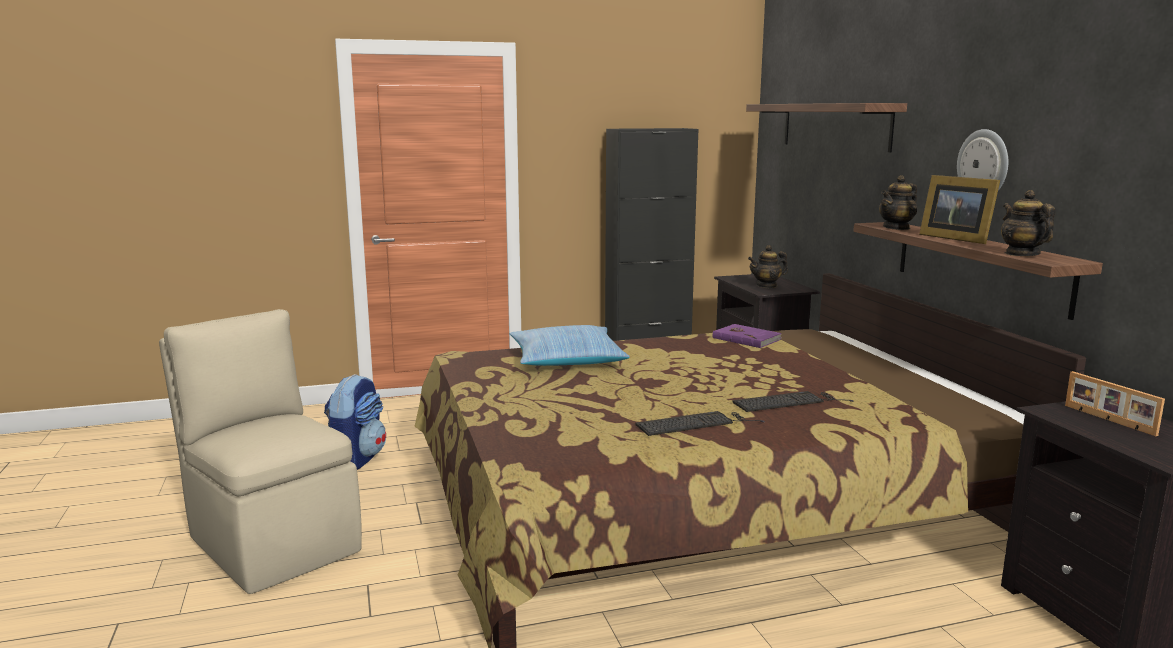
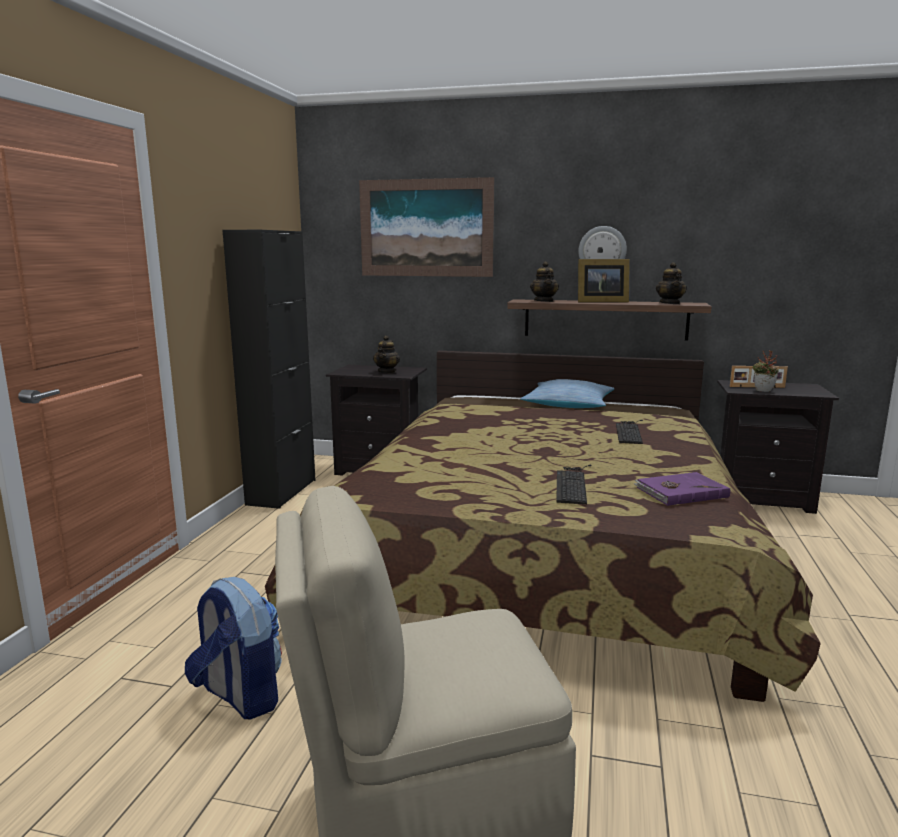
camera: 60 degrees left, 0 degrees up
(566, 359) = (442, 462): pillow -> pillow (568, 405)
(696, 423) = (656, 459): keyboard -> keyboard (572, 484)
(746, 338) = (466, 410): purple book -> purple book (680, 492)
(834, 126) = (426, 228): shelf -> picture
(1022, 254) = (670, 303): teapot -> teapot turned 105 degrees counterclockwise
(1082, 424) = (763, 391): none -> potted plant

